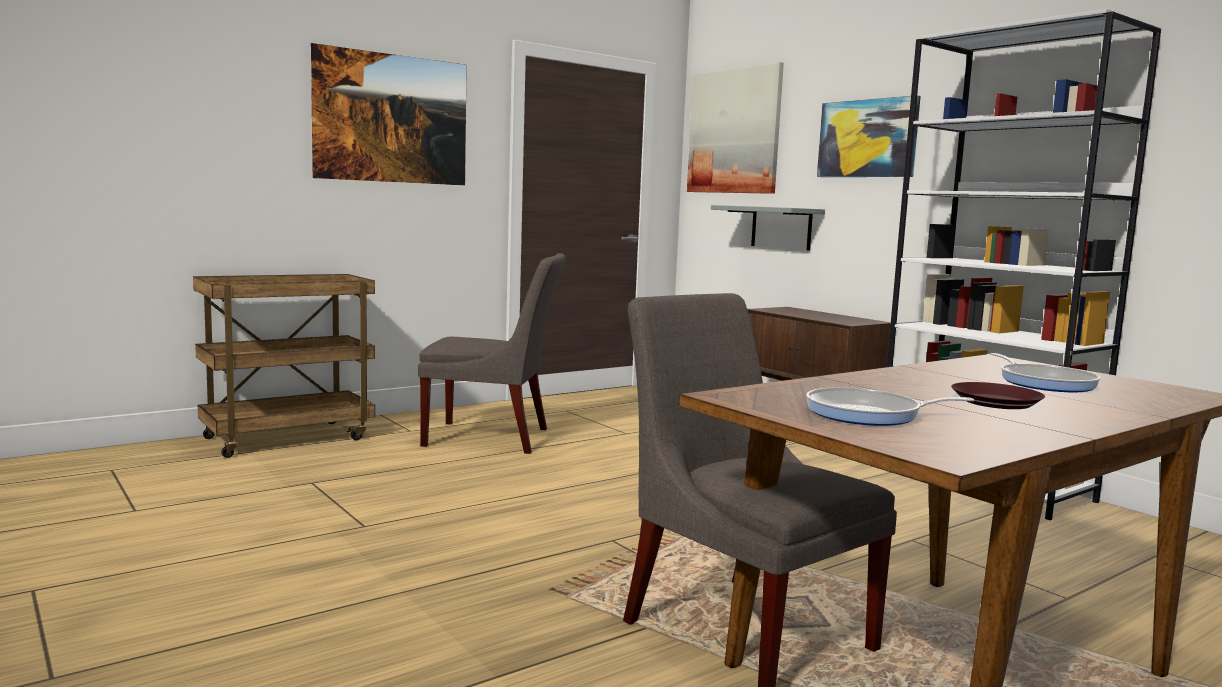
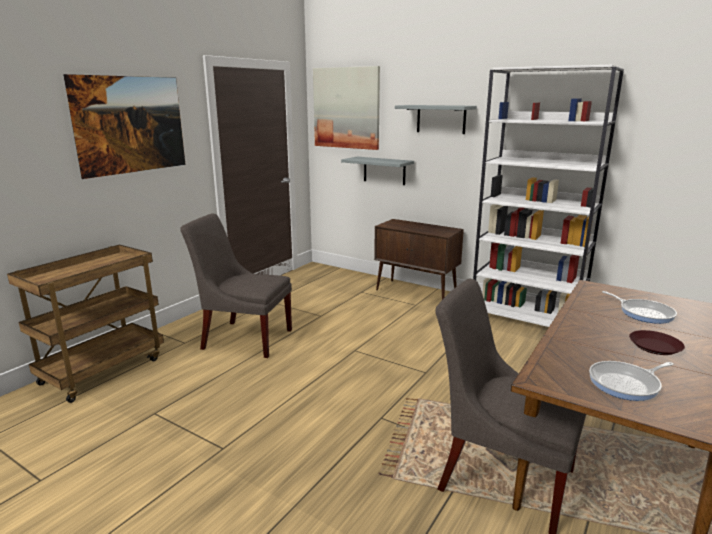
camera: 20 degrees left, 10 degrees up
(493, 438) = (244, 338): grey chair -> grey chair turned 150 degrees counterclockwise
(867, 138) = (441, 119): picture -> grey shelf

